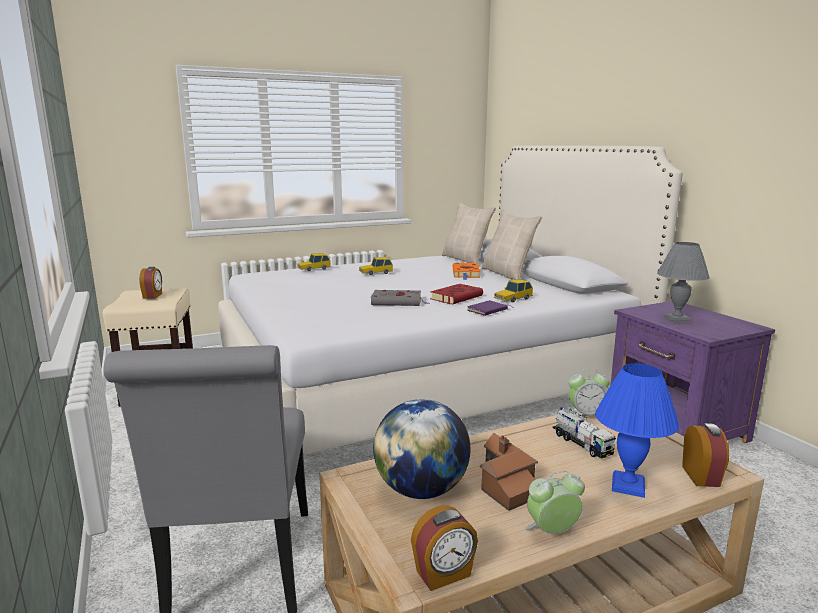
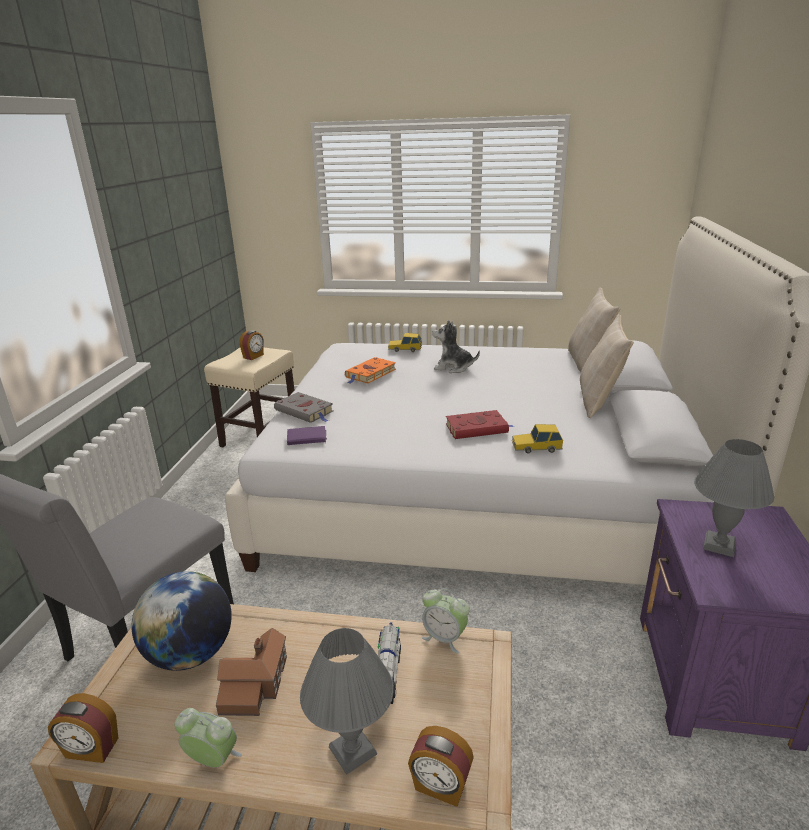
camera: 35 degrees right, 10 degrees up
(376, 272) = (453, 367): toy car -> plush toy
(398, 302) = (409, 420): grey book -> grey book (305, 411)
(466, 274) = (549, 389): orange book -> orange book (370, 374)
(488, 310) = (478, 460): purple book -> purple book (306, 439)
(627, 486) = (351, 750): blue table lamp -> grey table lamp
(701, 476) = (440, 786): alarm clock -> alarm clock turned 75 degrees clockwise

